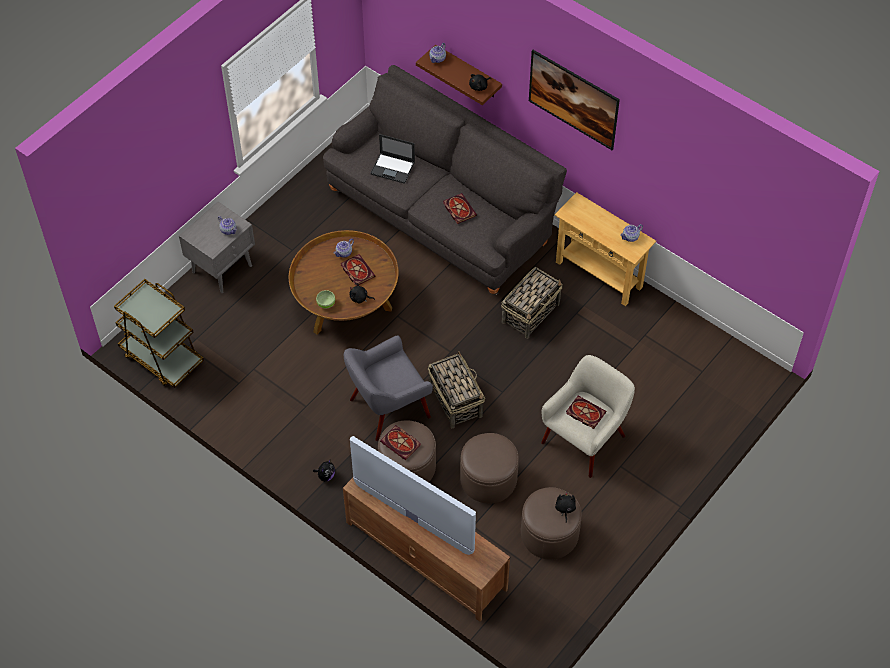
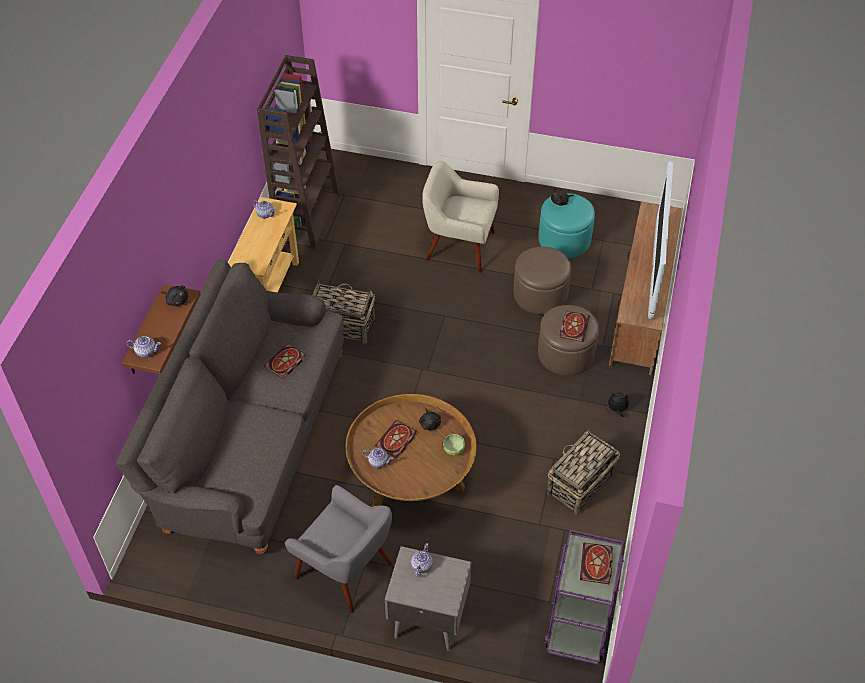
camera: 115 degrees left, 5 degrees down
(162, 358) = (579, 620): brown cart -> purple cart
(388, 407) = (514, 392): grey armchair -> grey armchair (345, 570)
(393, 168) = (252, 442): laptop -> none
(455, 400) = (474, 346): basket -> basket (580, 484)
(549, 534) = (564, 240): brown ottoman -> turquoise ottoman
(572, 112) = (197, 197): picture -> none
(584, 413) = (464, 212): book -> book (597, 565)
(683, 331) = (307, 217): none -> brown bookcase

